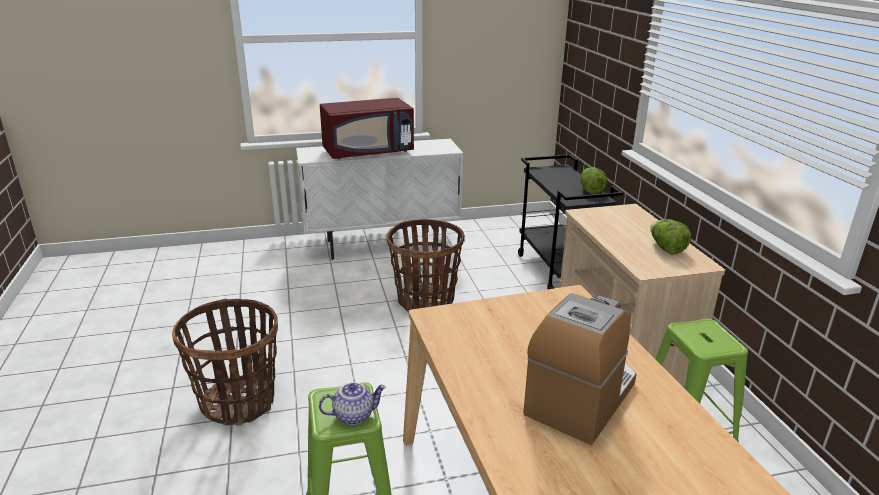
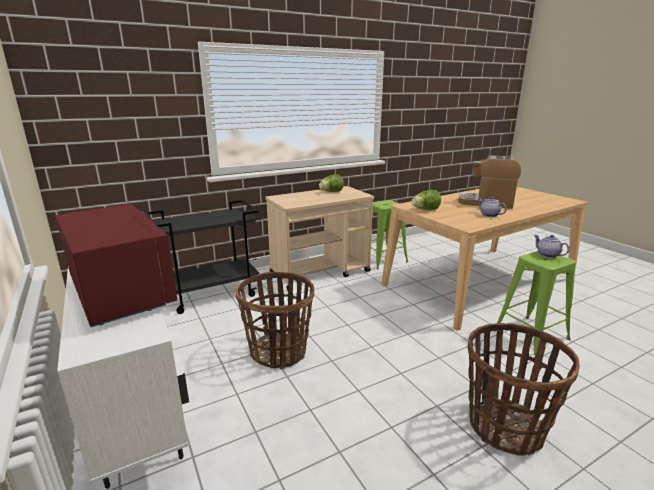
camera: 105 degrees left, 5 degrees down
(485, 362) = (489, 215): none -> teapot
(590, 190) = (219, 213): lettuce -> lettuce (425, 210)

